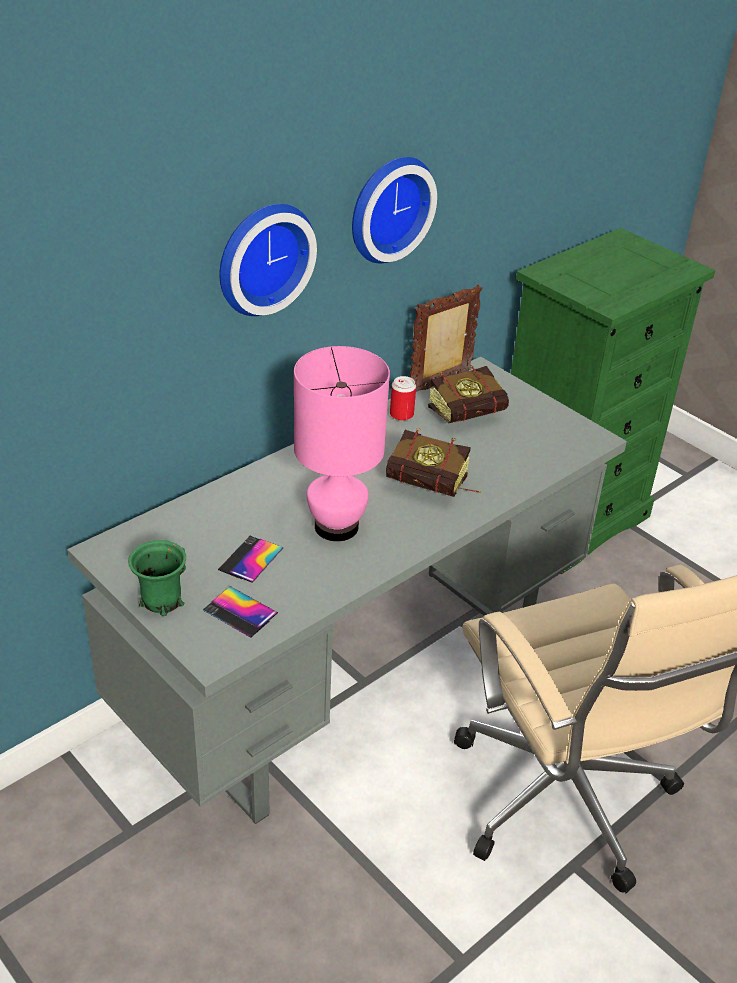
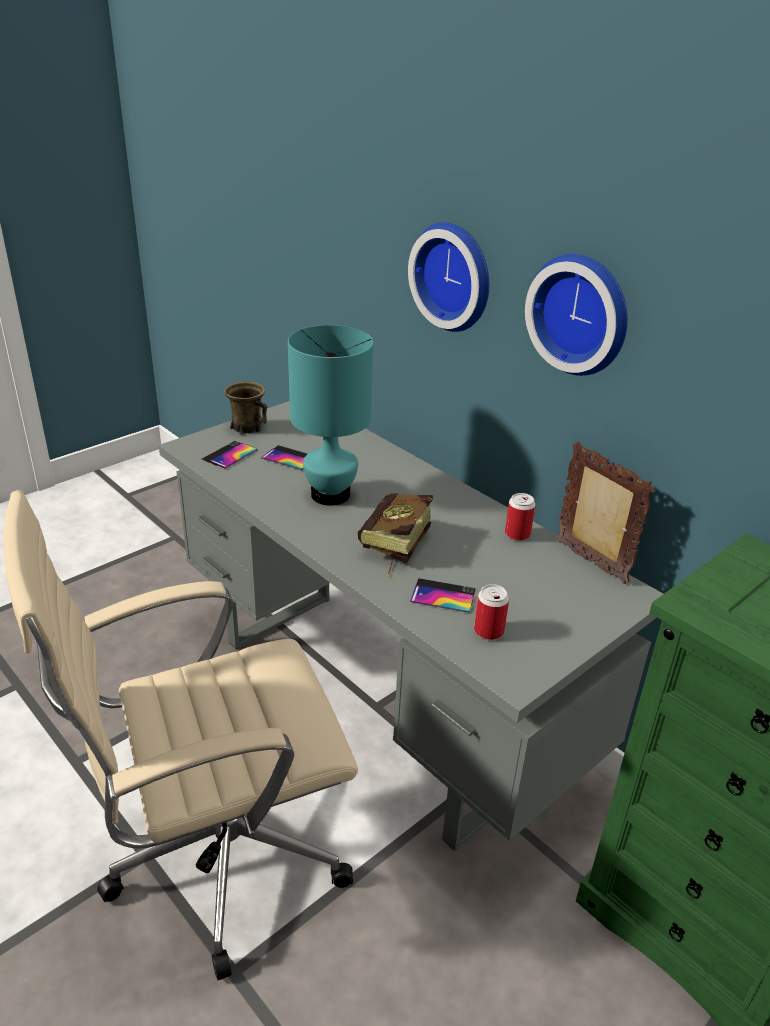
camera: 90 degrees right, 5 degrees down
(161, 600) = (247, 427): green mug -> brown mug
(337, 526) = (331, 495): pink table lamp -> turquoise table lamp
(473, 415) = (534, 582): book -> none
(501, 463) = (443, 595): none -> phone
(543, 444) = (488, 631): none -> can

